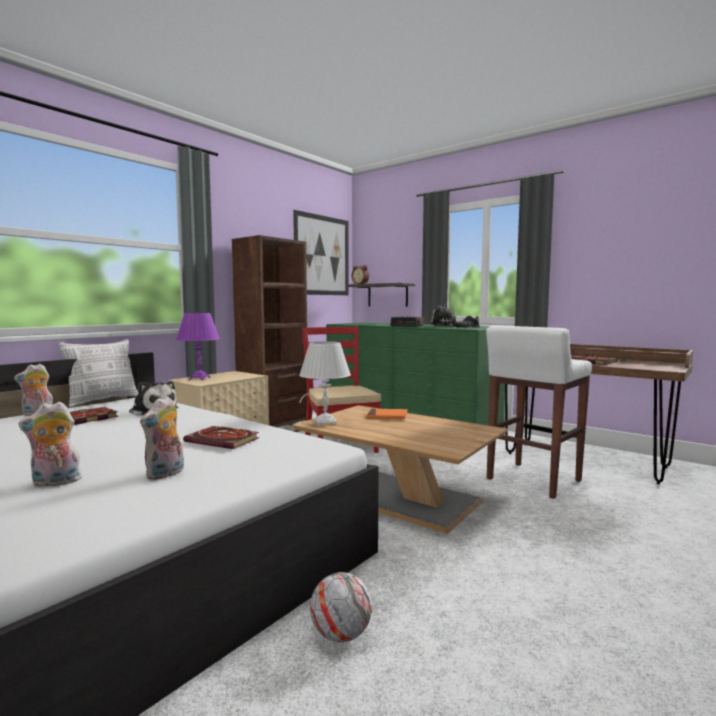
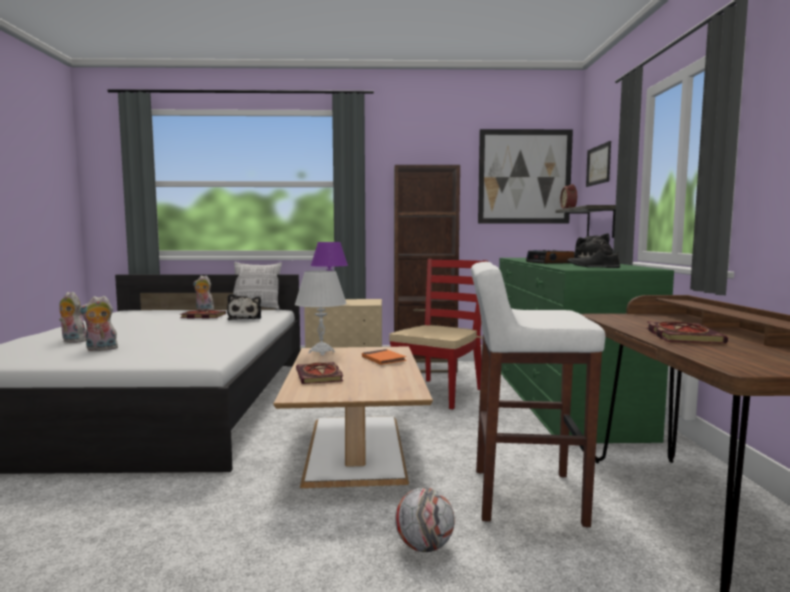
camera: 50 degrees right, 0 degrees up
(224, 440) = (188, 341): book -> book (320, 376)
(341, 634) = (93, 497): football -> football (424, 546)
(381, 252) = (598, 165): none -> picture

